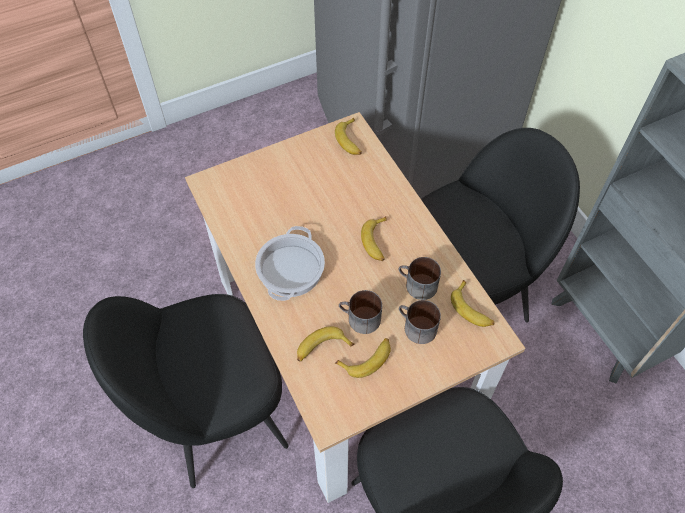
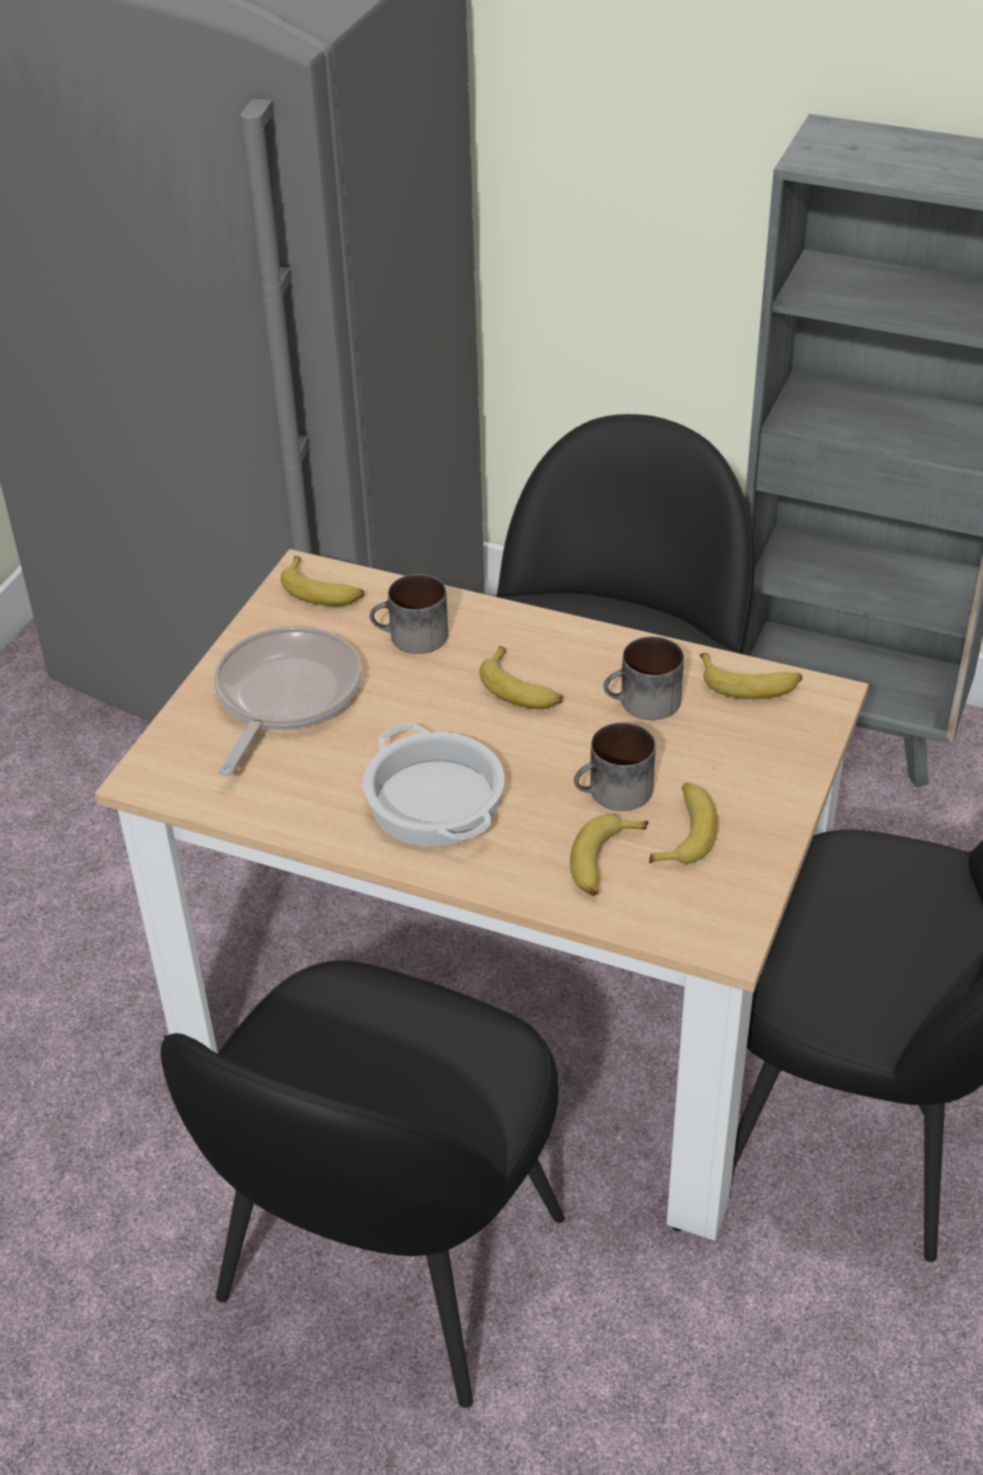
camera: 40 degrees left, 15 degrees down
(287, 181) = (284, 696): none -> frying pan
(416, 328) = (703, 752): mug -> mug (411, 638)

